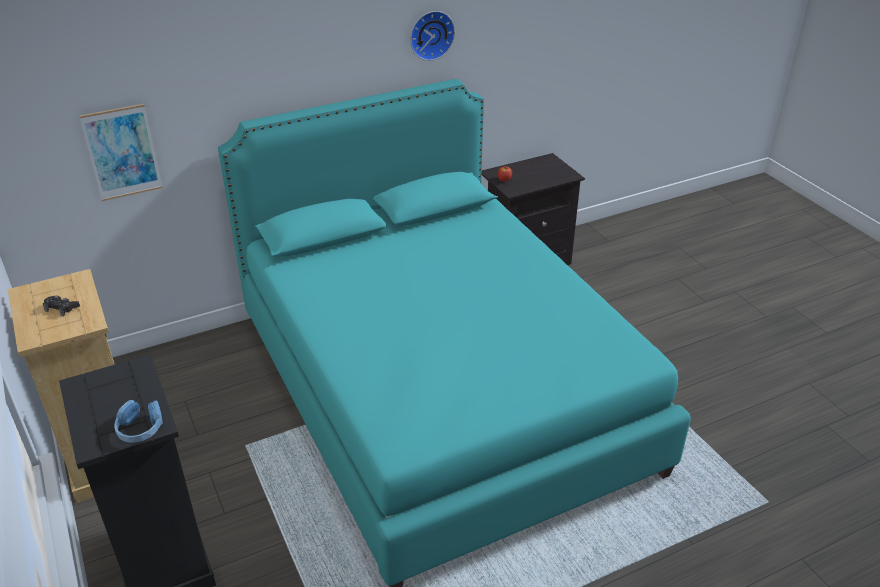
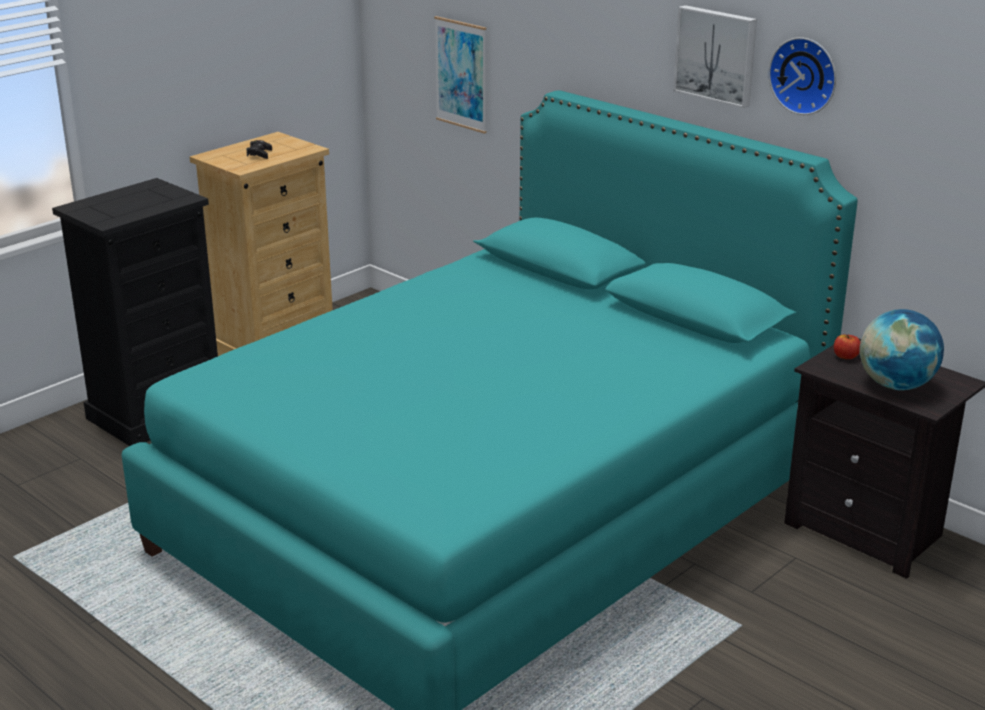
camera: 70 degrees right, 10 degrees down
(140, 429) = (101, 217): blue headphones -> none
(366, 45) = (717, 55): none -> picture
(544, 176) = (896, 385): none -> globe

